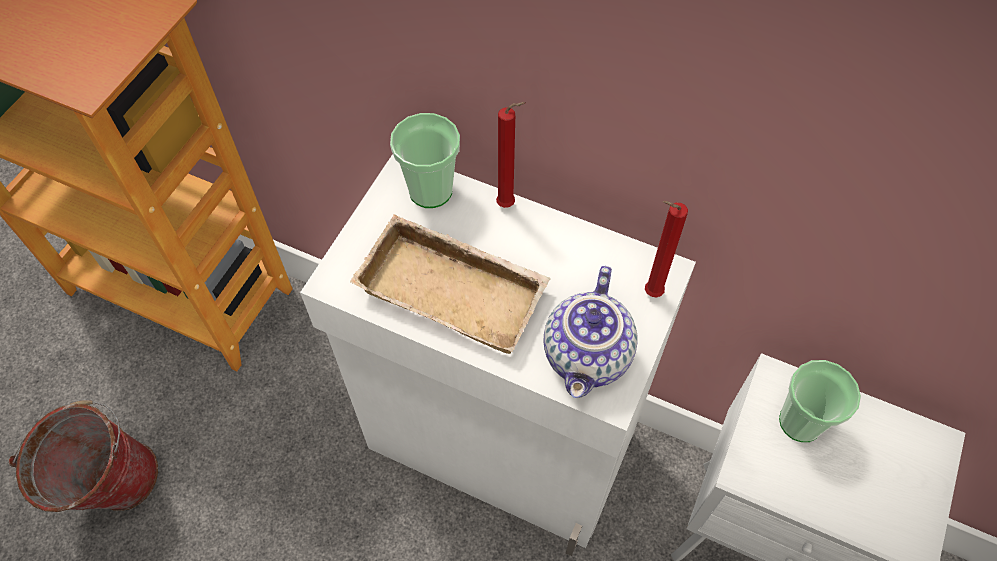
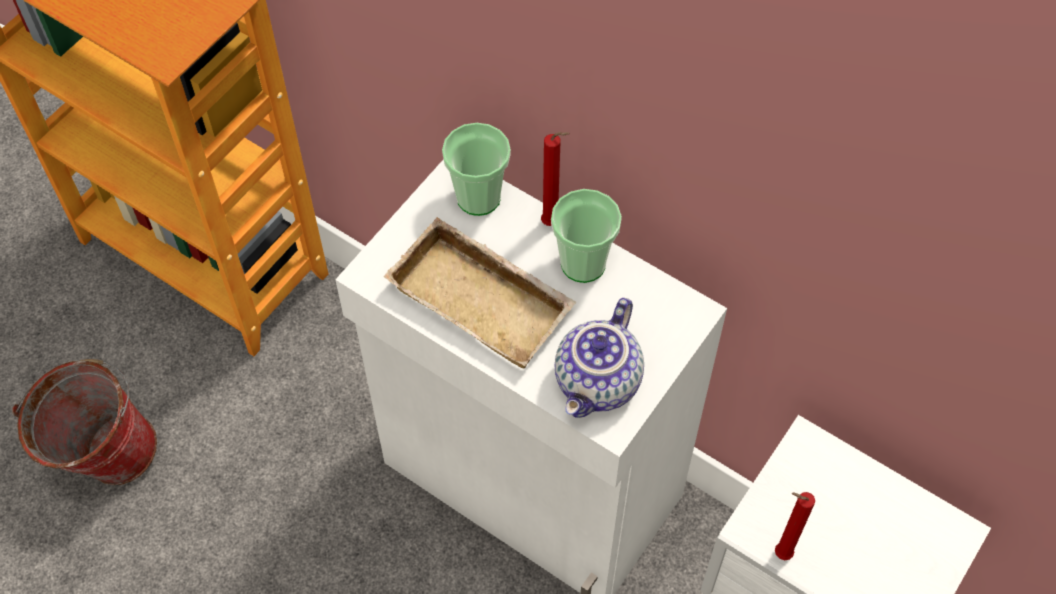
camera: 10 degrees right, 0 degrees up
(650, 293) = (673, 332): red candle -> red candle (779, 553)
(800, 422) = (821, 489): cup -> cup (583, 263)

